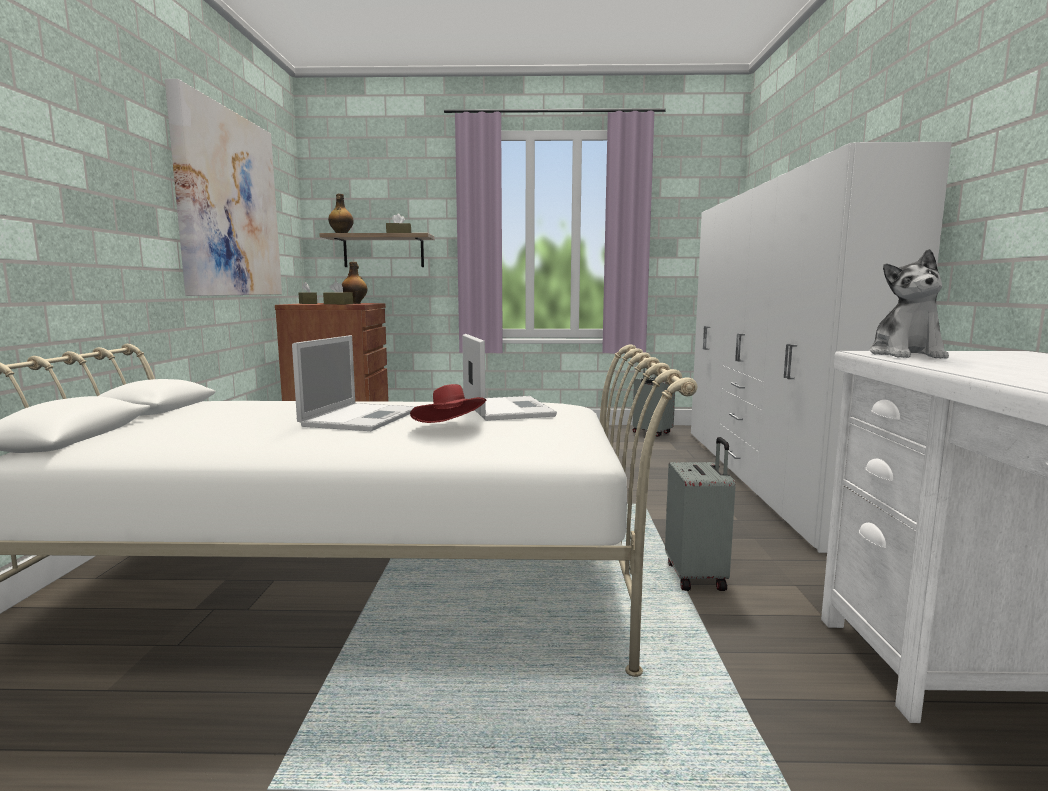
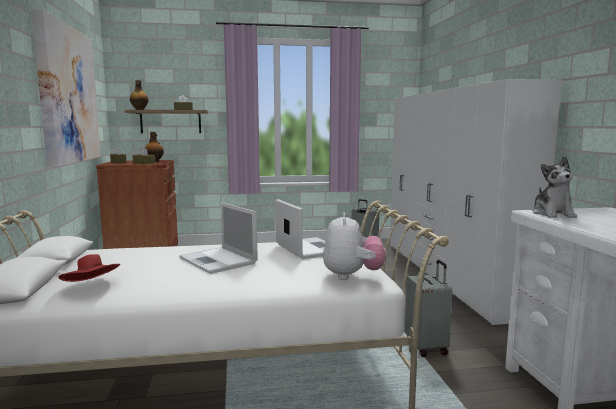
camera: 10 degrees left, 0 degrees up
(361, 417) = (219, 261): laptop -> laptop turned 135 degrees clockwise
(450, 428) = (285, 267): red hat -> red hat (92, 286)
(544, 443) = (352, 276): none -> plush toy

